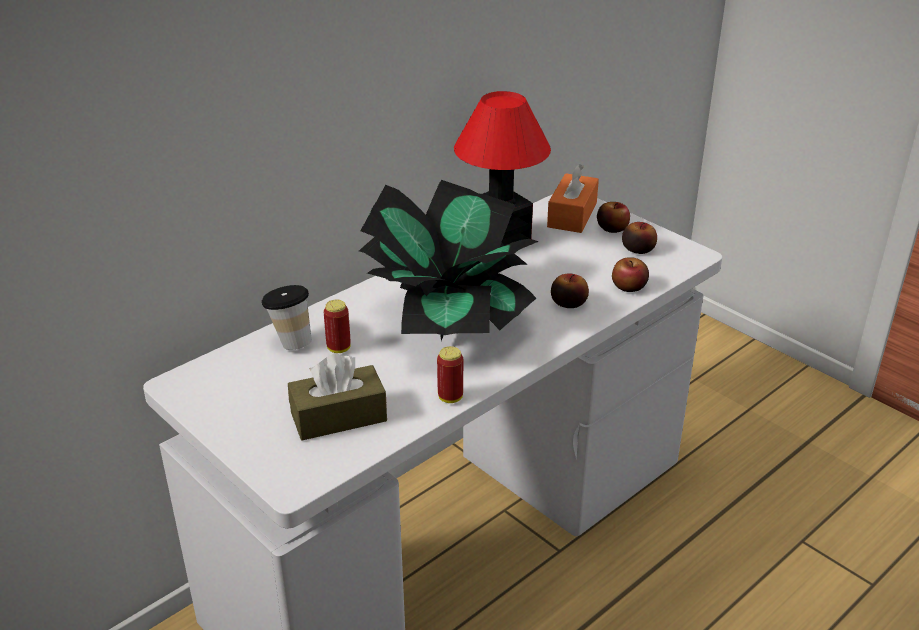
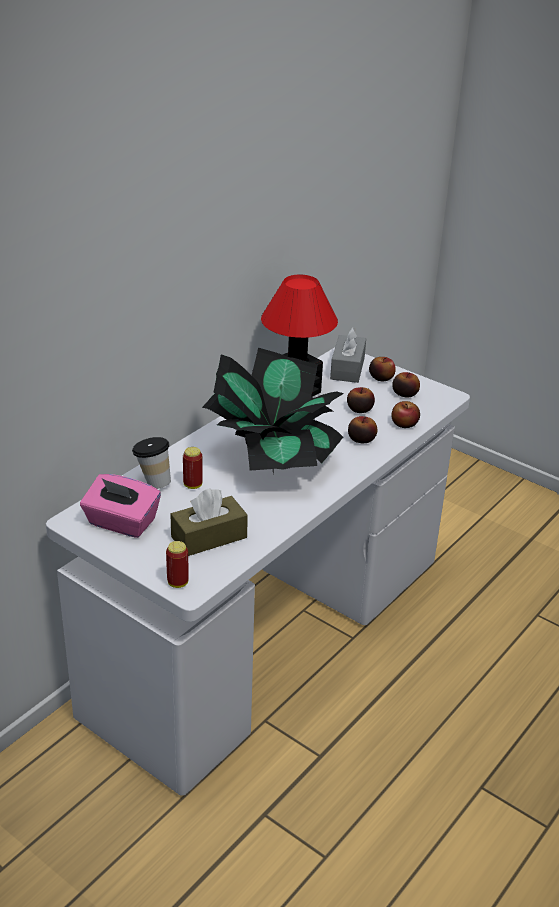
camera: 10 degrees left, 0 degrees up
(235, 391) = (121, 523): none -> pink tissue box
(450, 397) = (290, 517): can -> can (177, 582)
(572, 215) = (347, 368): orange tissue box -> grey tissue box
(575, 265) = (359, 409): none -> apple

